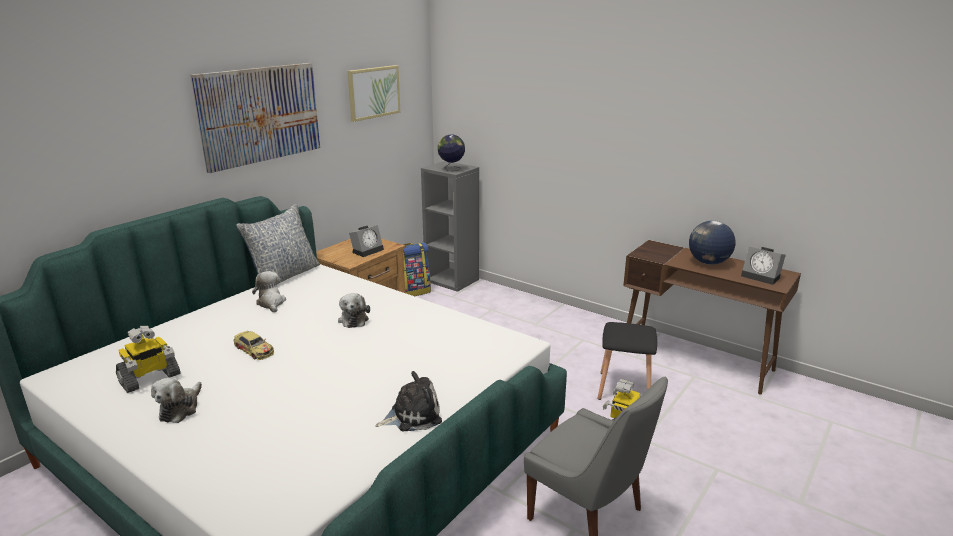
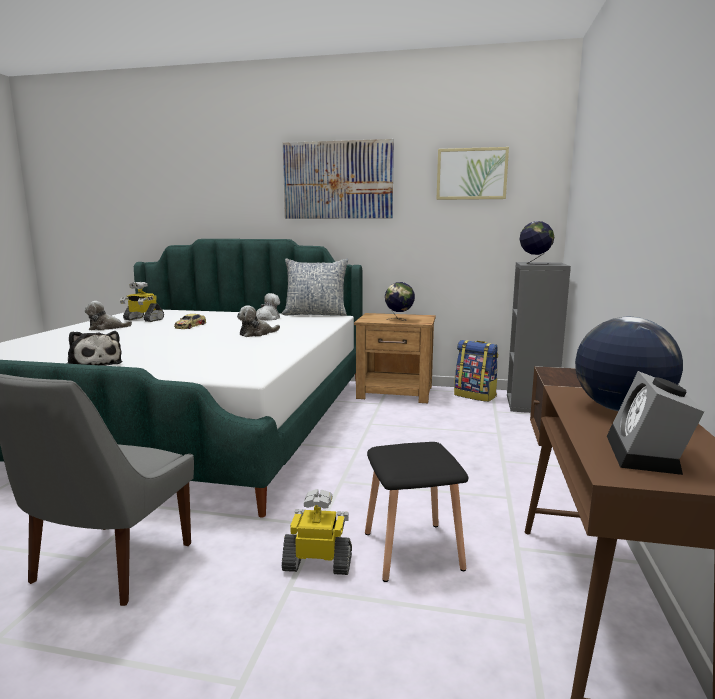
camera: 65 degrees right, 10 degrees down
(367, 250) = (399, 320): alarm clock -> globe

